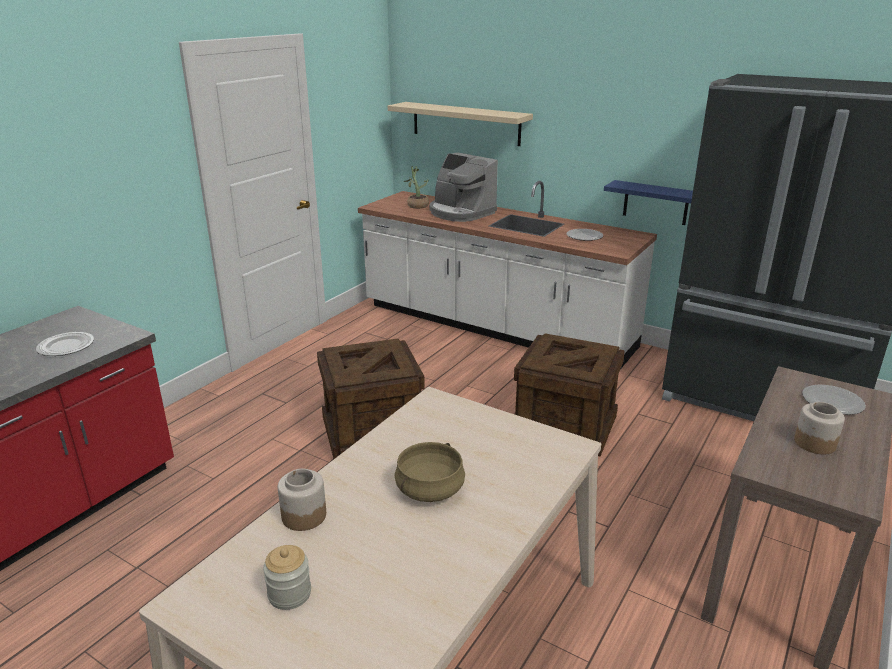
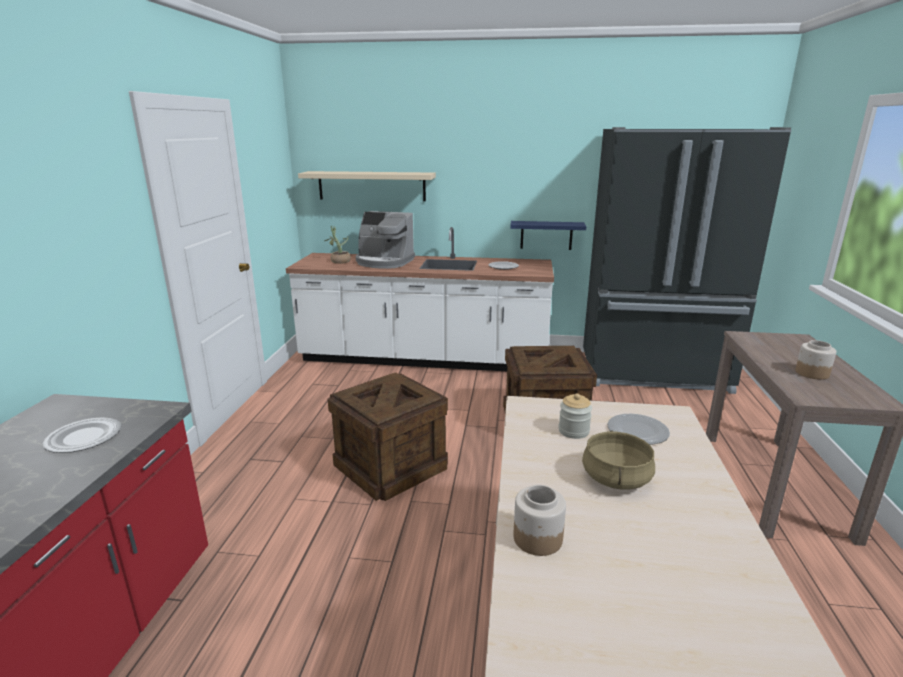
camera: 25 degrees left, 5 degrees down
(289, 594) = (618, 621): jar -> jar (573, 431)
(832, 402) = (785, 346): plate -> plate (638, 432)

